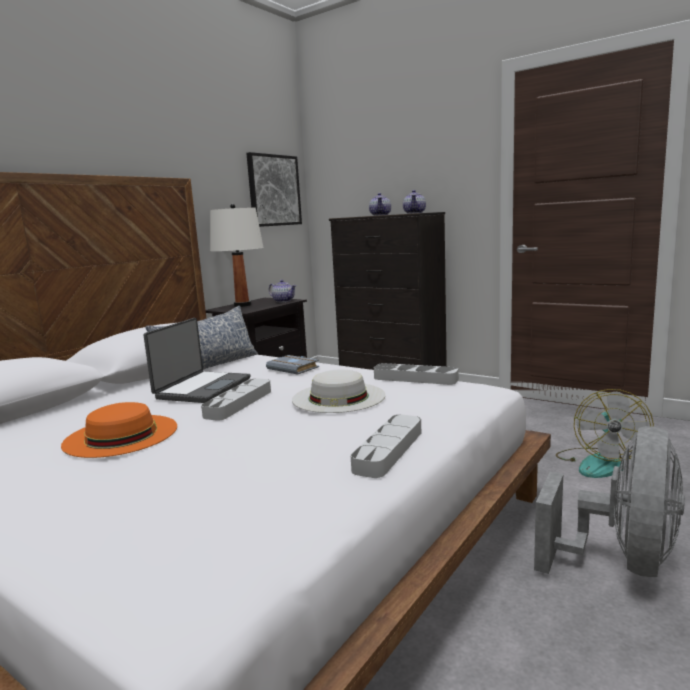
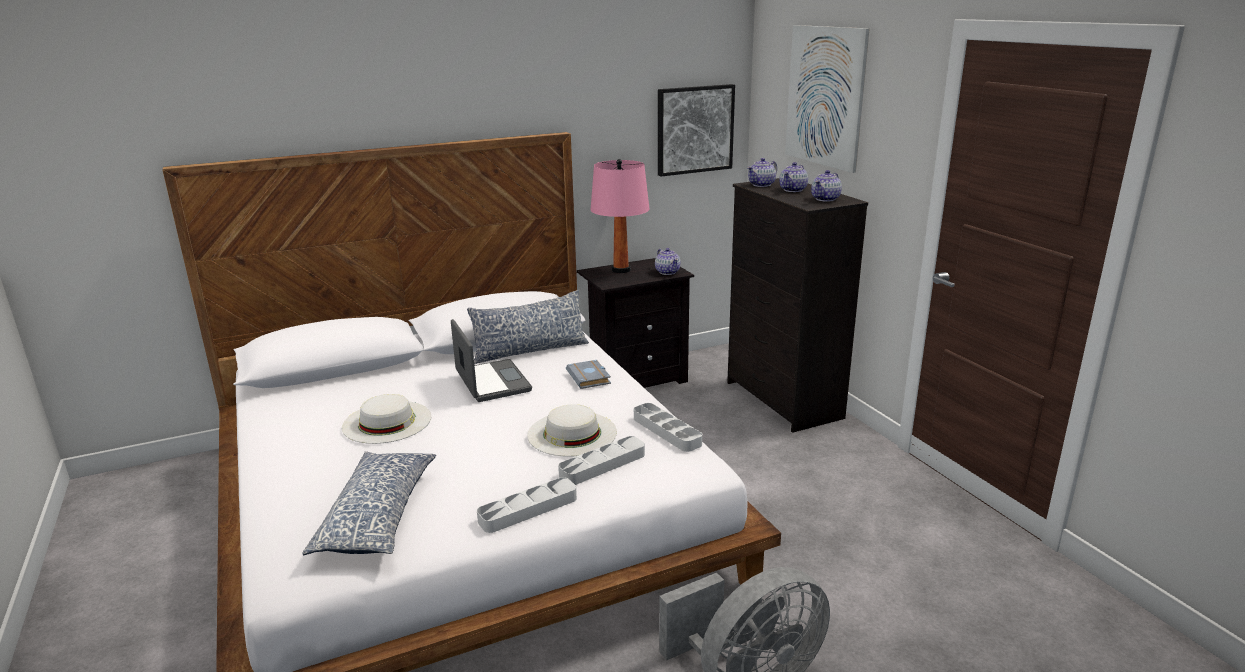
camera: 30 degrees right, 10 degrees up
(121, 435) = (387, 422): orange hat -> white hat
(202, 388) = (491, 382): laptop -> laptop turned 75 degrees counterclockwise
(225, 504) = (379, 515): none -> pillow
(238, 403) = (493, 413): grey tray -> grey tray (602, 465)
(242, 305) = (621, 270): white table lamp -> pink table lamp
(352, 216) = (762, 184): none -> teapot
(384, 148) = (825, 96): none -> picture
(599, 463) = (880, 579): fan -> none

